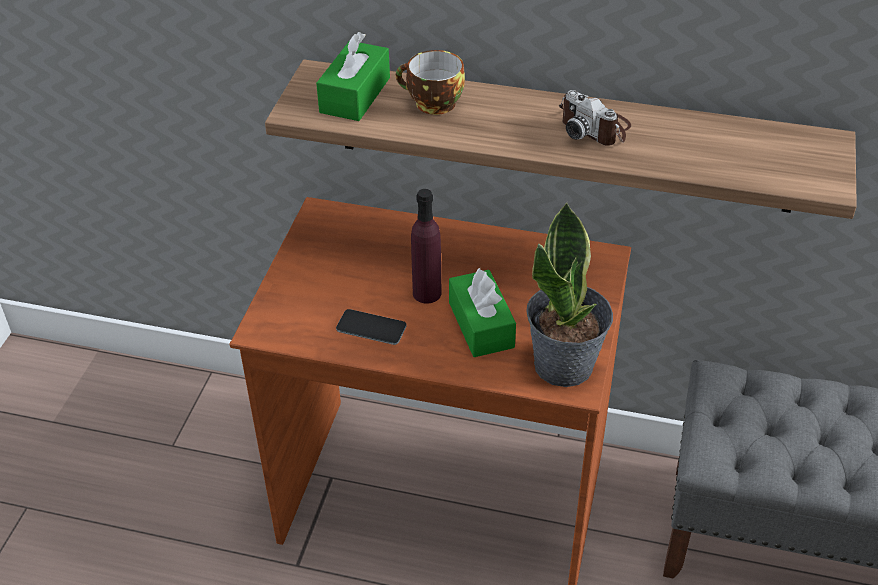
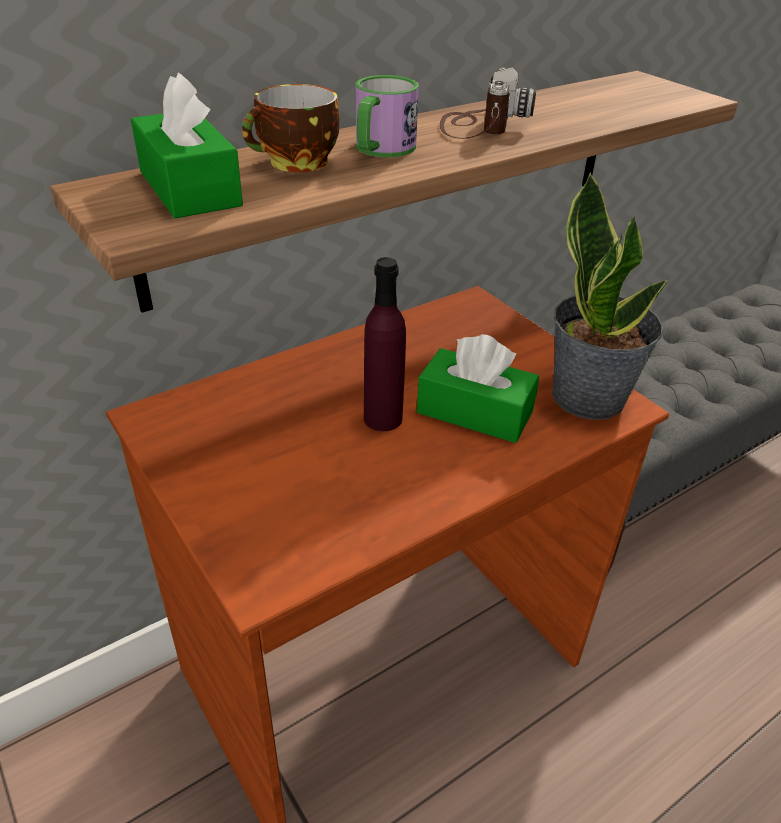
camera: 50 degrees left, 5 degrees down
(371, 327) = (381, 487): phone -> none
(495, 117) = (380, 150): none -> mug
(595, 127) = (479, 125): camera -> camera turned 75 degrees counterclockwise

